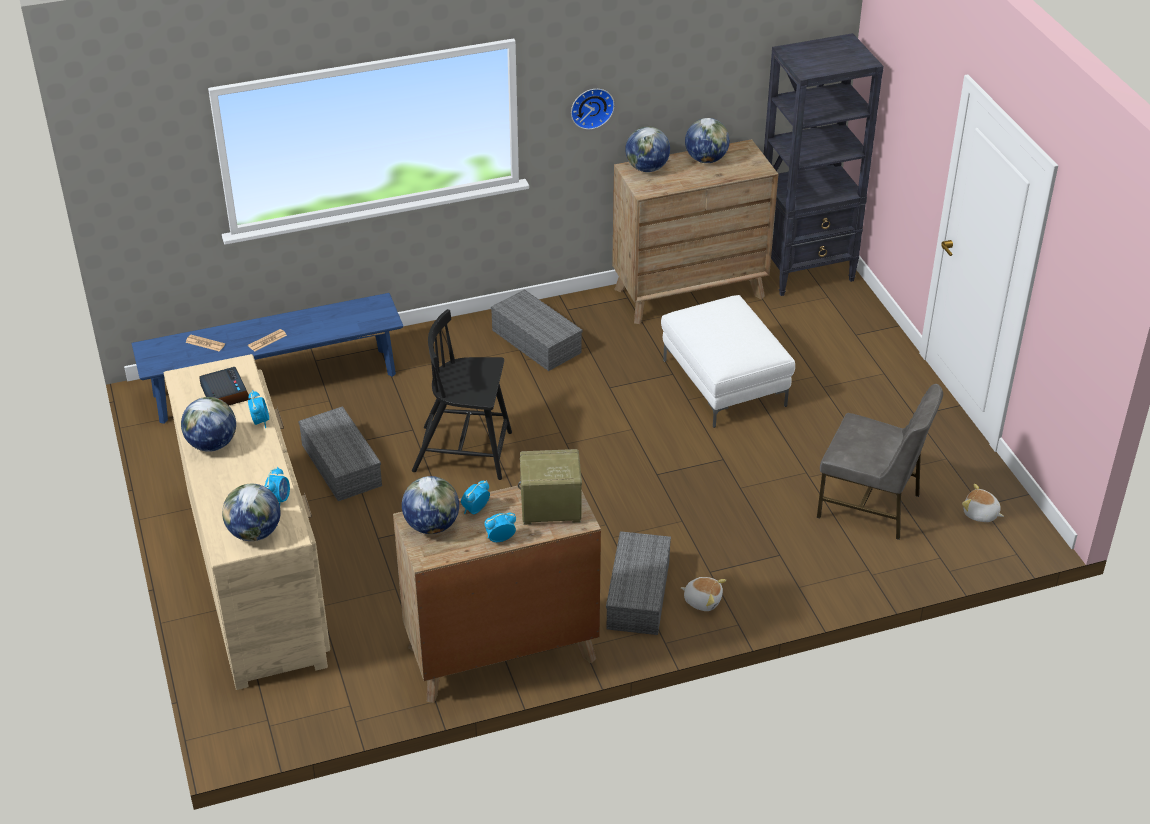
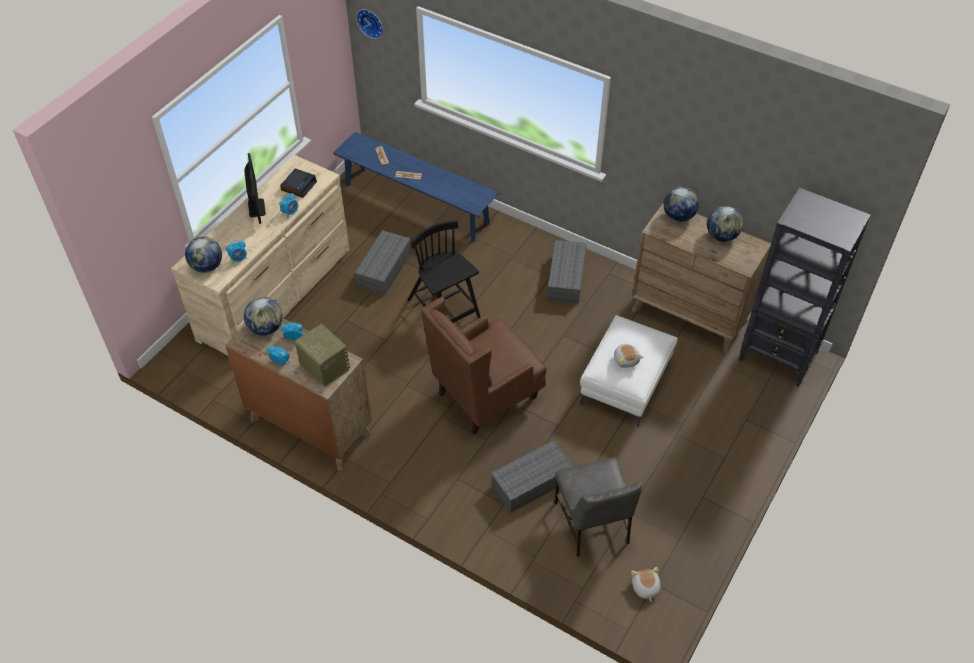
camera: 50 degrees right, 10 degrees up
(212, 444) = (256, 208): globe -> monitor
(591, 107) = (657, 153): wall clock -> wall clock (371, 22)
(624, 488) = (486, 396): none -> brown armchair
(639, 595) = (407, 458): grey storage box -> grey storage box (531, 484)
(702, 600) = (431, 490): plush toy -> plush toy (626, 359)

